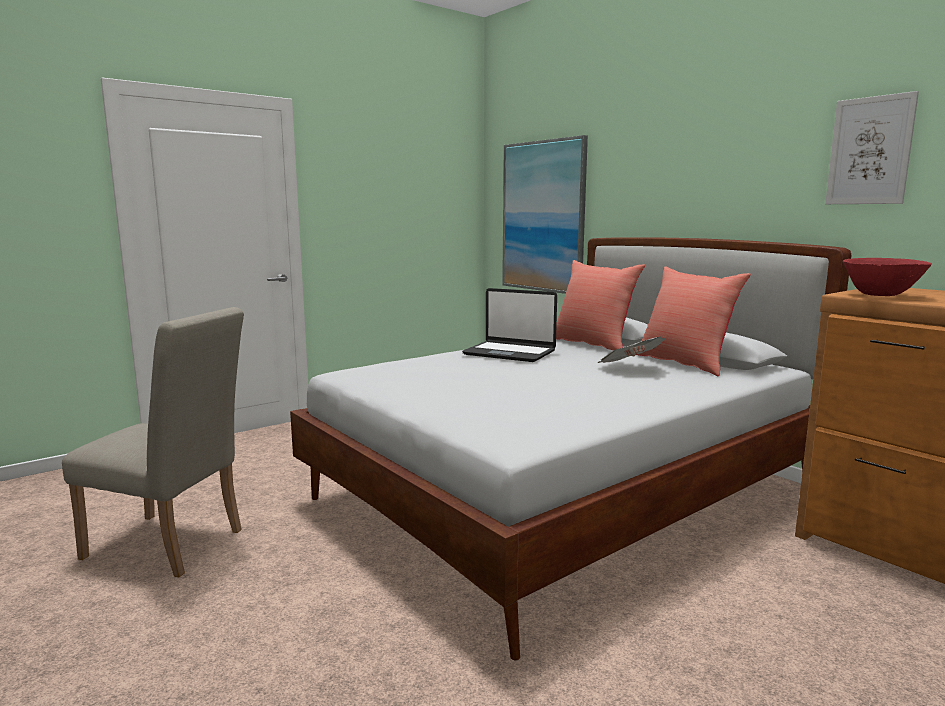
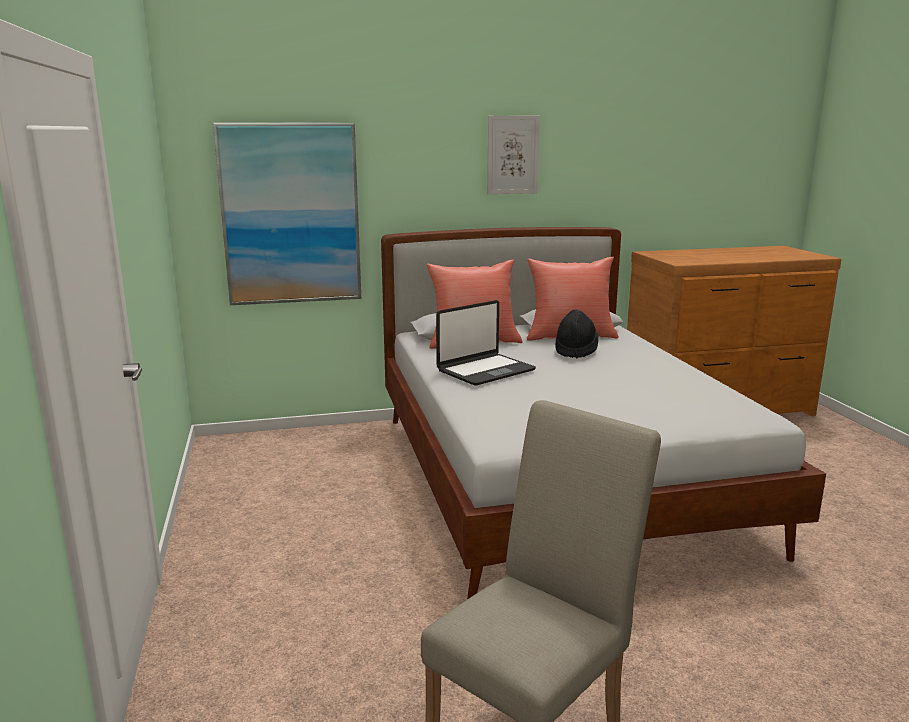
camera: 65 degrees left, 5 degrees up
(629, 368) = (575, 351): newspaper -> black hat
(870, 151) = (620, 158): picture -> picture (512, 155)
(881, 296) = (689, 260): red bowl -> none

